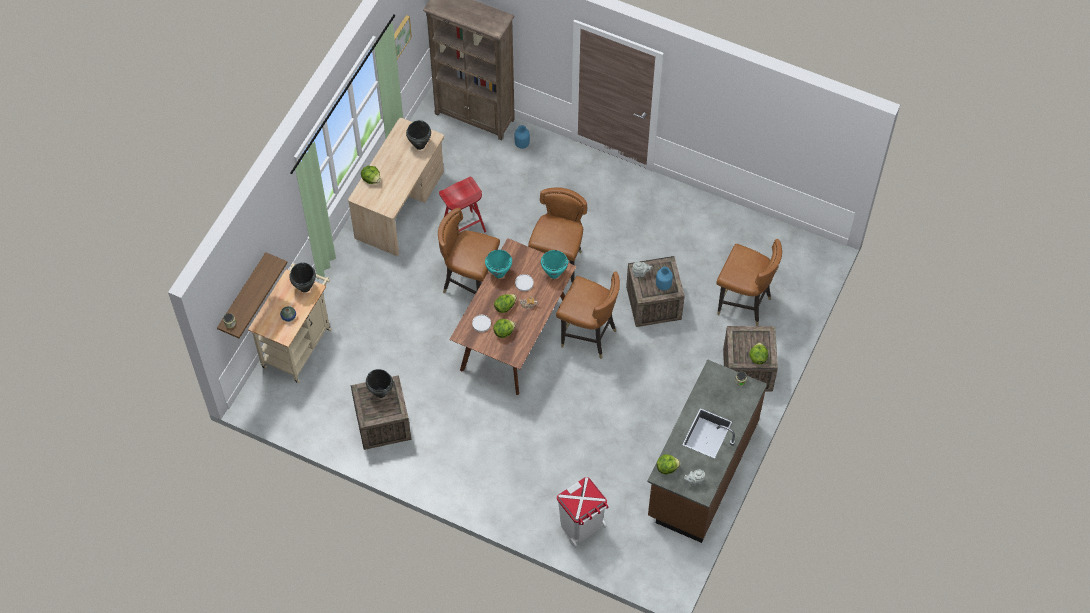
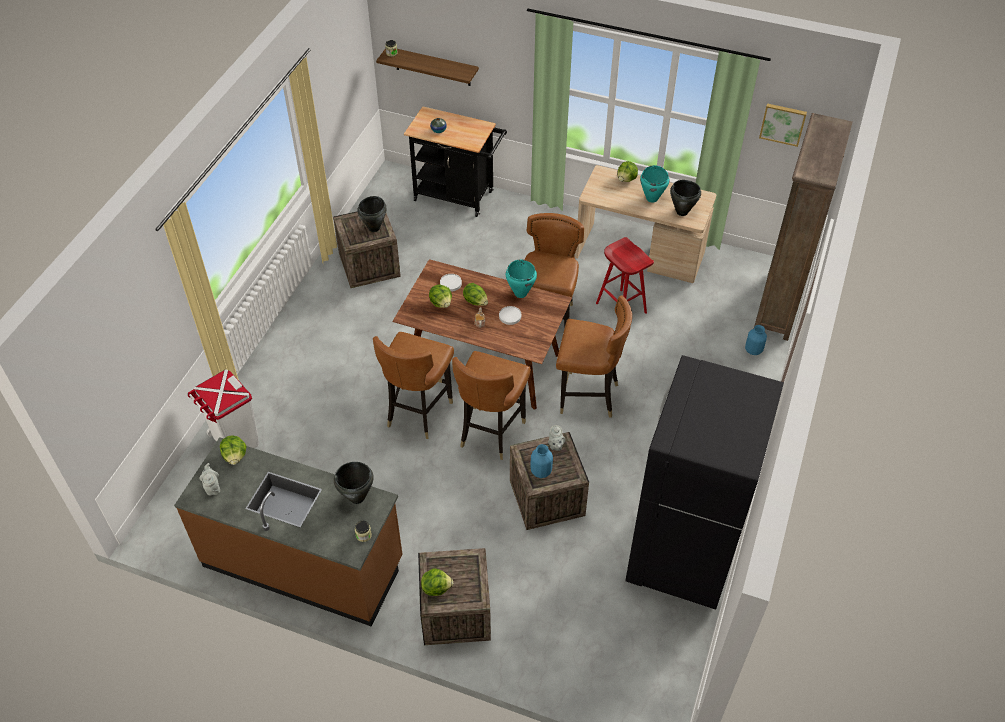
camera: 85 degrees right, 10 degrees down
(299, 344) = (458, 197): beige cart -> black cart
(305, 287) = (474, 138): black cooking pot -> black cooking pot (357, 497)
(554, 274) = (527, 342): turquoise cooking pot -> turquoise cooking pot (652, 198)
(706, 223) = (683, 552): none -> black fridge
(743, 304) = (559, 603): brown chair -> brown chair (418, 412)

